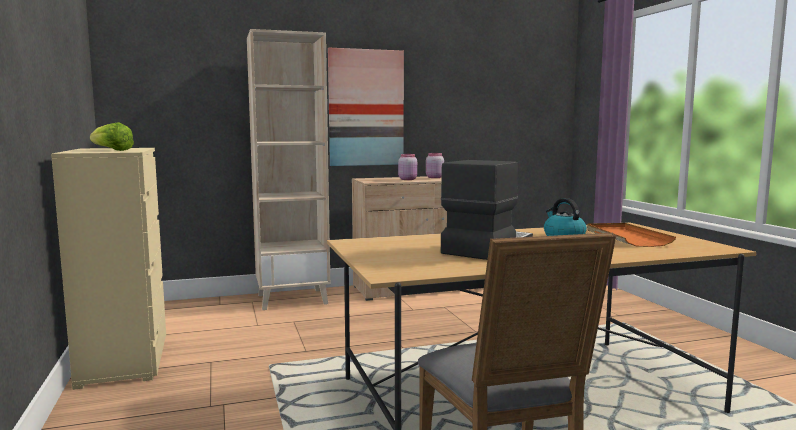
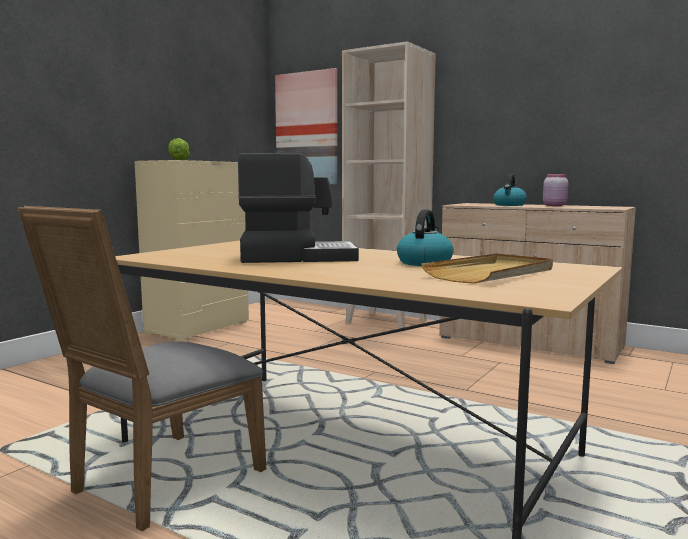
camera: 50 degrees right, 0 degrees up
(366, 108) = (489, 122): picture -> picture (307, 129)
(408, 179) = (509, 205): pink jar -> kettle
(626, 237) = (492, 273): orange tray -> beige tray

